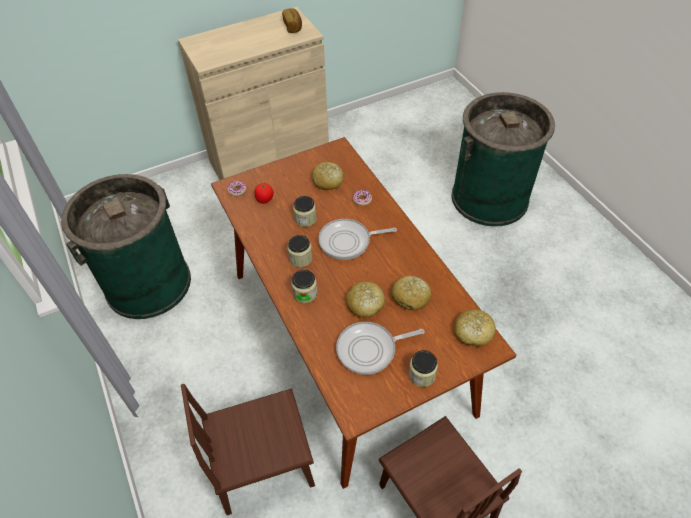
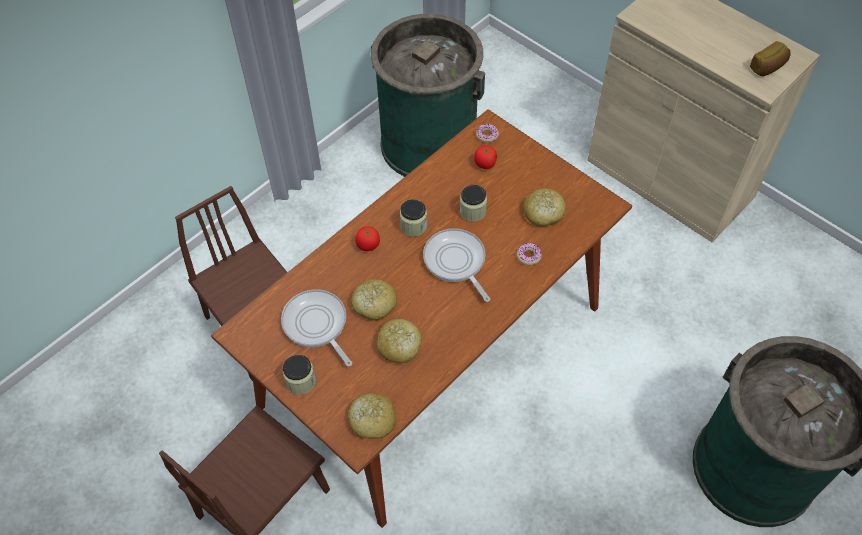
camera: 70 degrees right, 5 degrees up
(305, 293) = (368, 245): jar -> tomato

